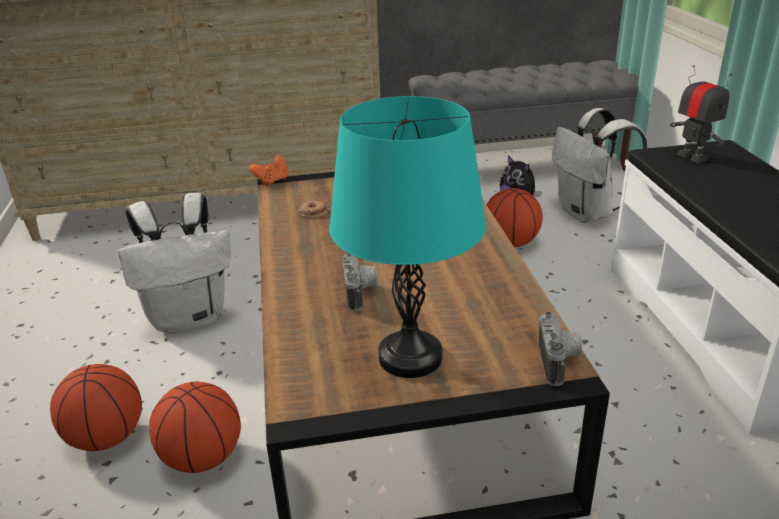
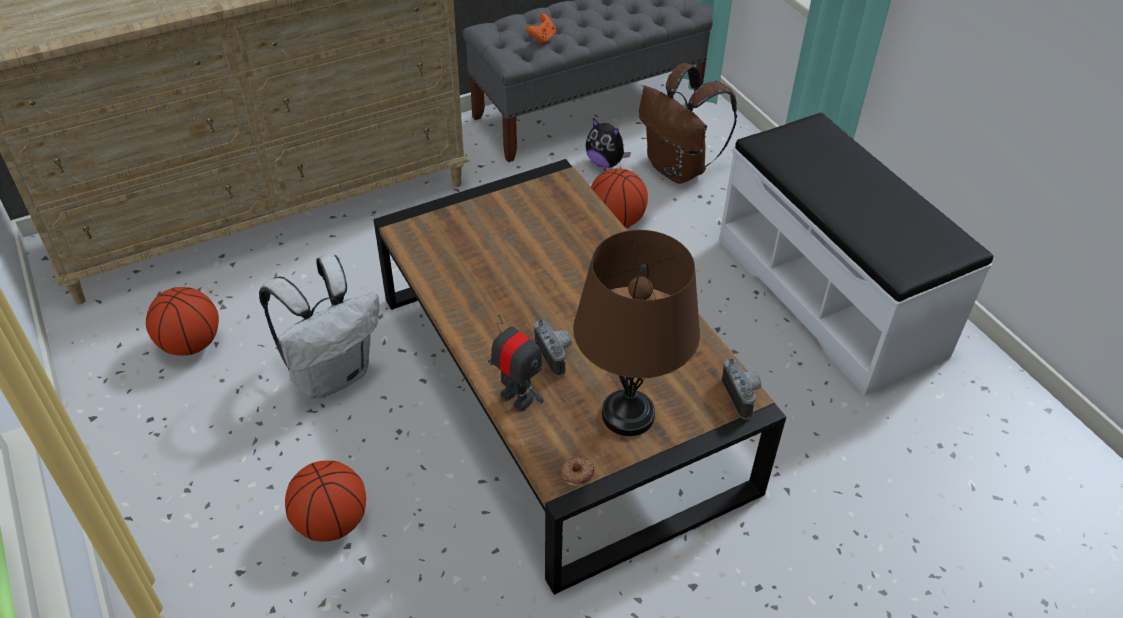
camera: 20 degrees left, 15 degrees up
(202, 459) = (433, 521): basketball -> basketball (191, 344)
(272, 181) = (392, 221): orange game controller -> orange game controller (542, 39)
(313, 212) = (459, 259): donut -> donut (577, 473)
(410, 357) = (628, 415): turquoise table lamp -> brown table lamp
(588, 214) = (679, 169): white backpack -> brown backpack
(692, 157) = (795, 144): toy robot -> toy robot (517, 398)

